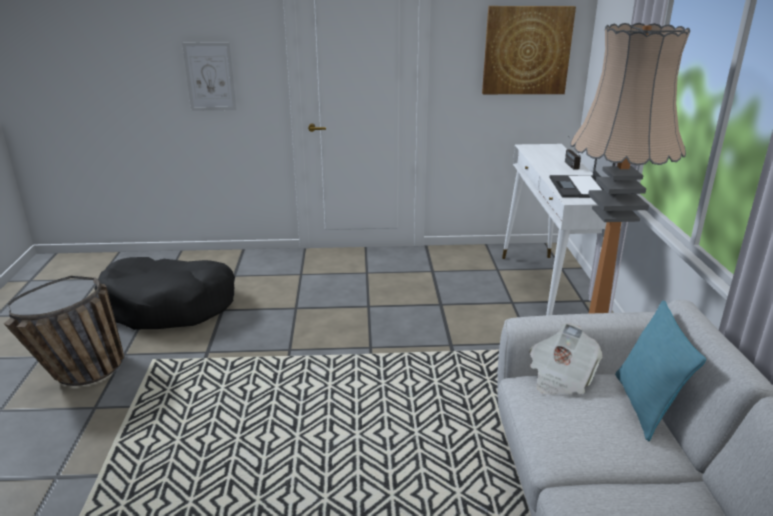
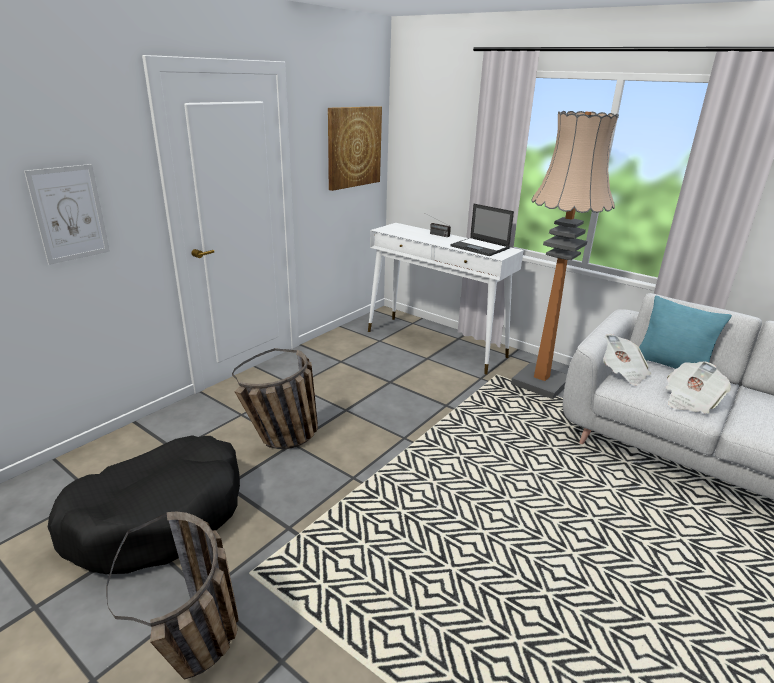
camera: 50 degrees left, 0 degrees up
(293, 304) = (284, 441): none -> basket
(574, 440) = (690, 400): none -> newspaper

